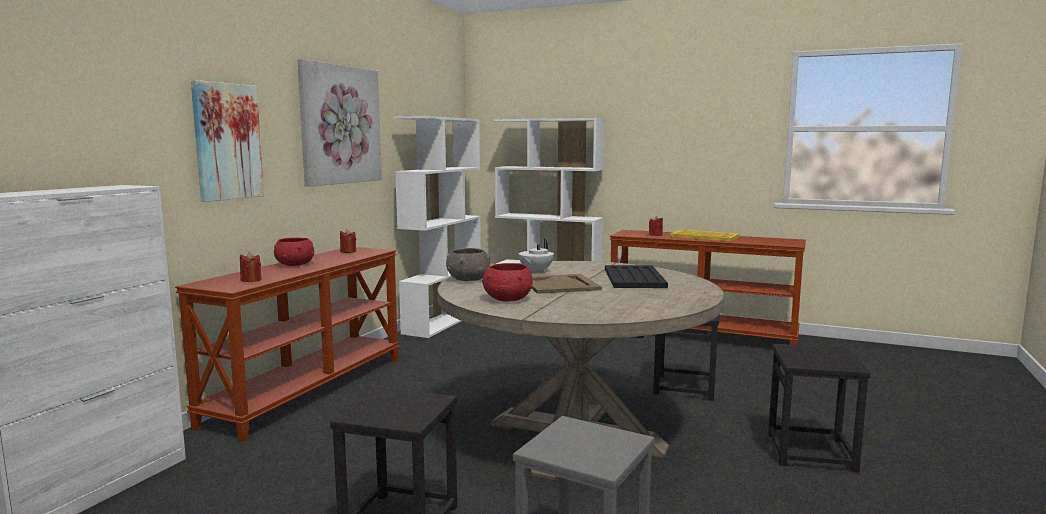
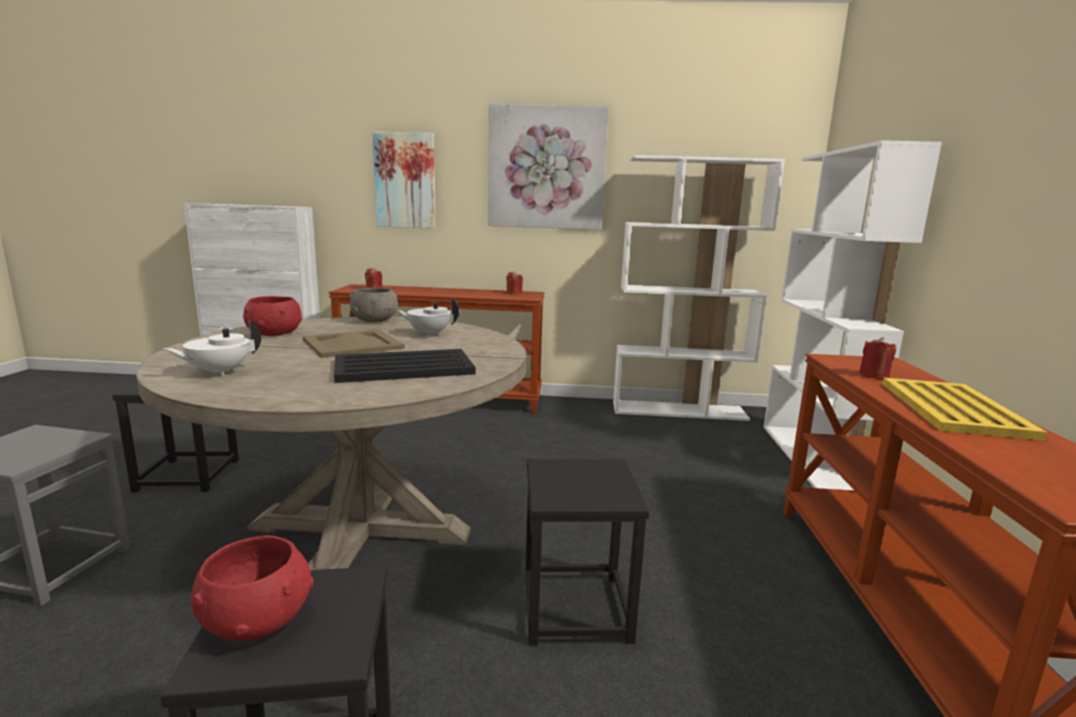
camera: 70 degrees right, 5 degrees up
(294, 264) = (441, 290): red bowl -> red bowl (257, 619)
(637, 306) = (219, 372): none -> white teapot

